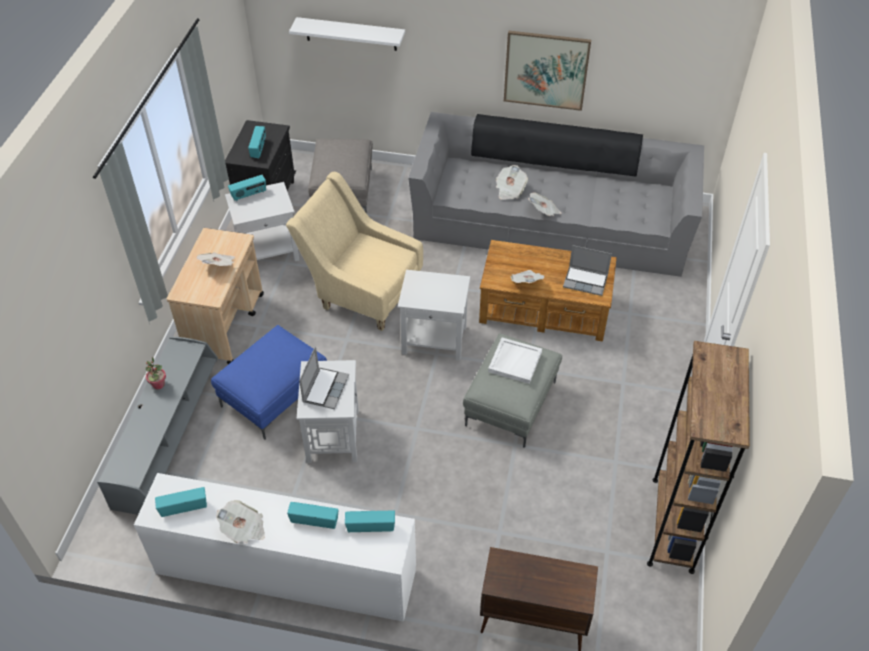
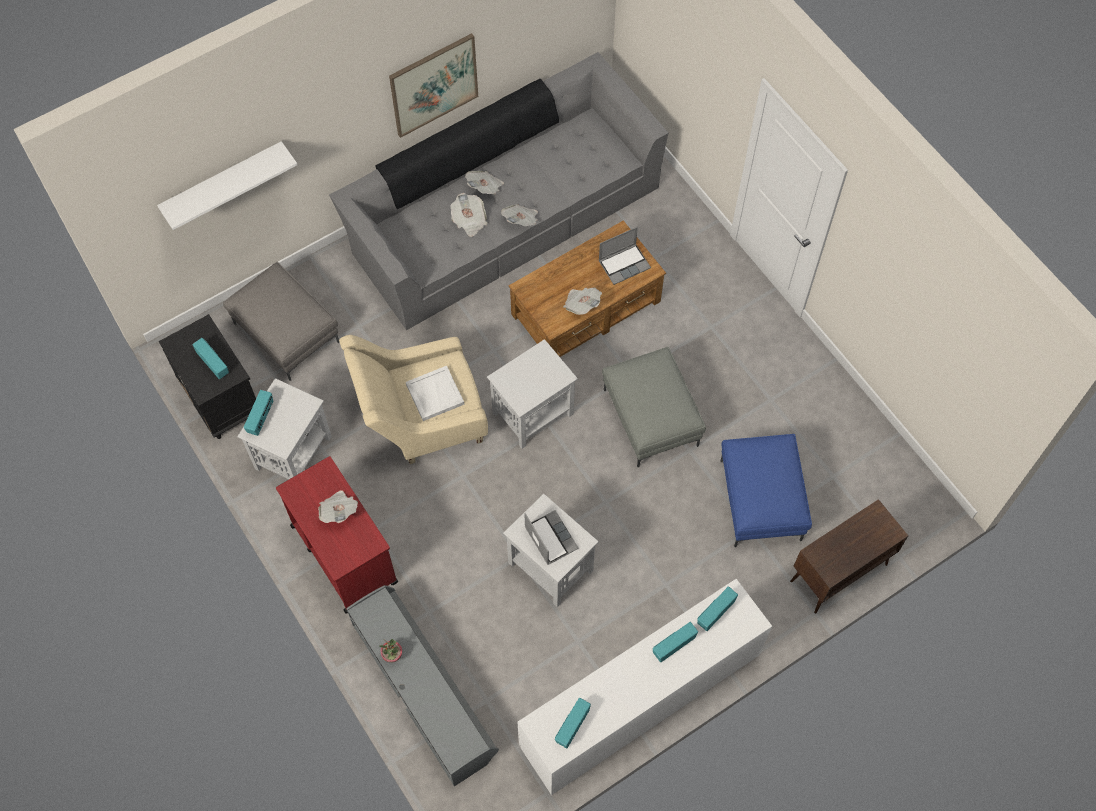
camera: 45 degrees left, 15 degrees up
(225, 324) = (343, 553): beige cart -> red cart
(244, 529) = (633, 699): newspaper -> newspaper (485, 187)
(274, 396) = (465, 577): blue ottoman -> blue ottoman (761, 501)
(514, 361) = (647, 385): white tray -> white tray (434, 394)
(672, 524) = (853, 415): brown bookcase -> none

